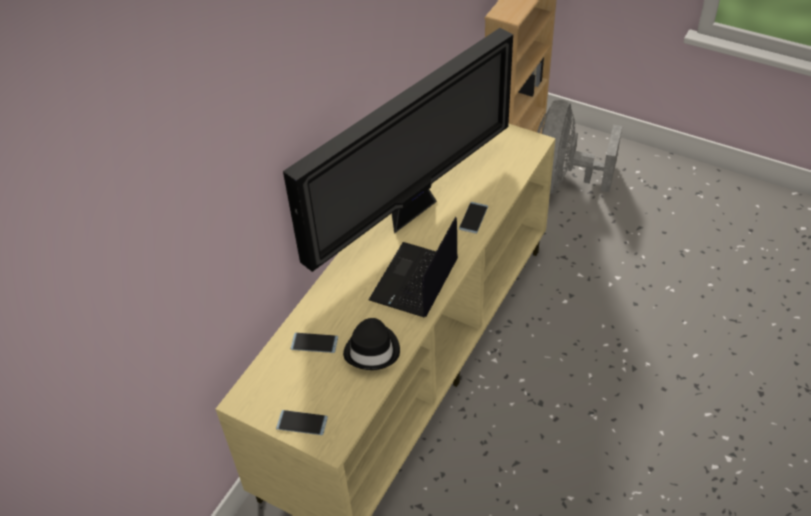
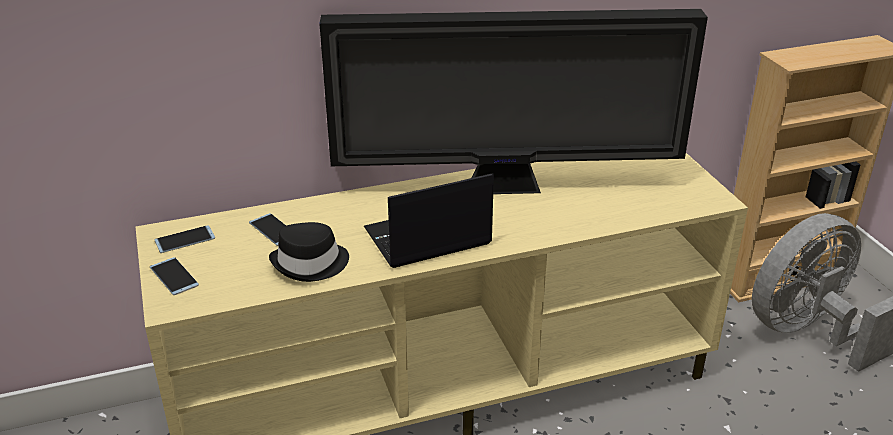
camera: 40 degrees right, 15 degrees down
(473, 218) = (558, 223): phone -> phone (185, 239)

